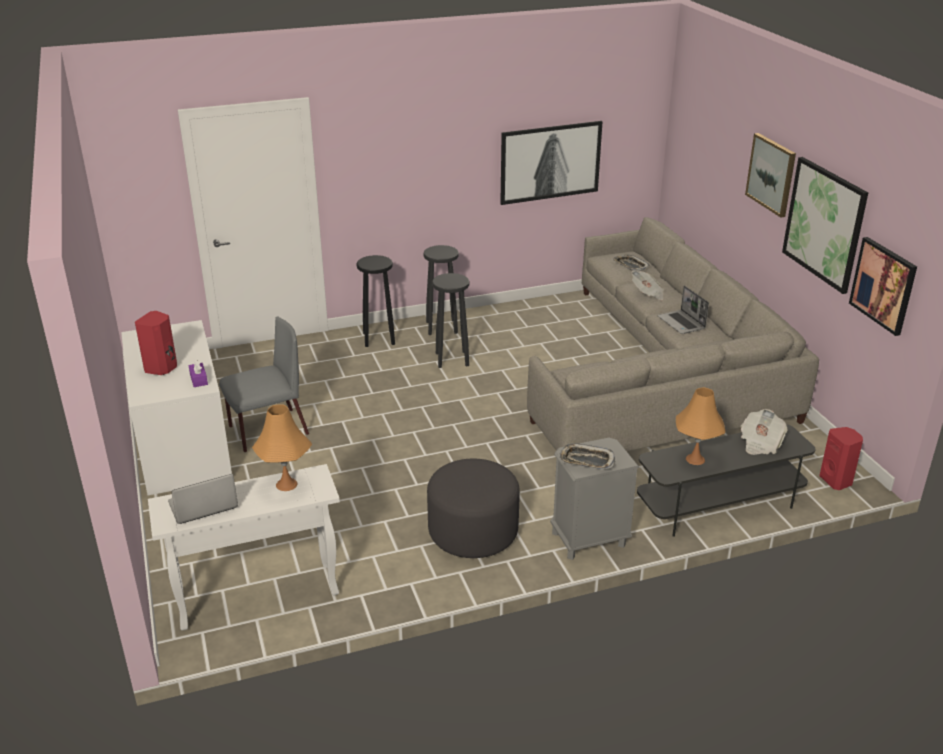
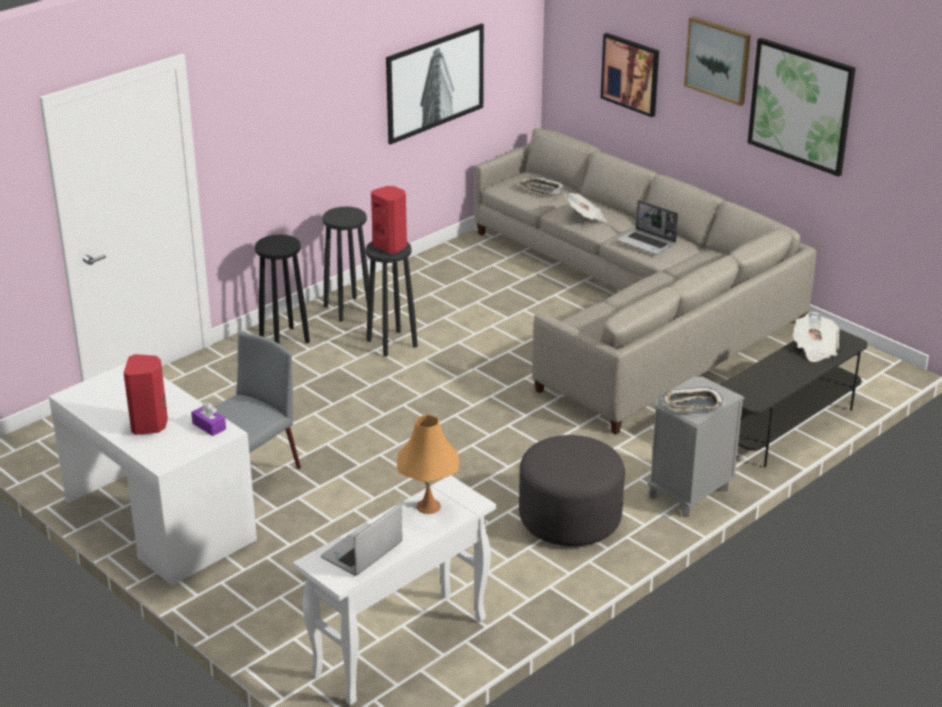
camera: 25 degrees left, 0 degrees up
(695, 459) = (768, 380): orange table lamp -> none
(836, 481) = (873, 373): red speaker -> red speaker (391, 246)
(883, 285) = (888, 160): picture -> picture (630, 74)

